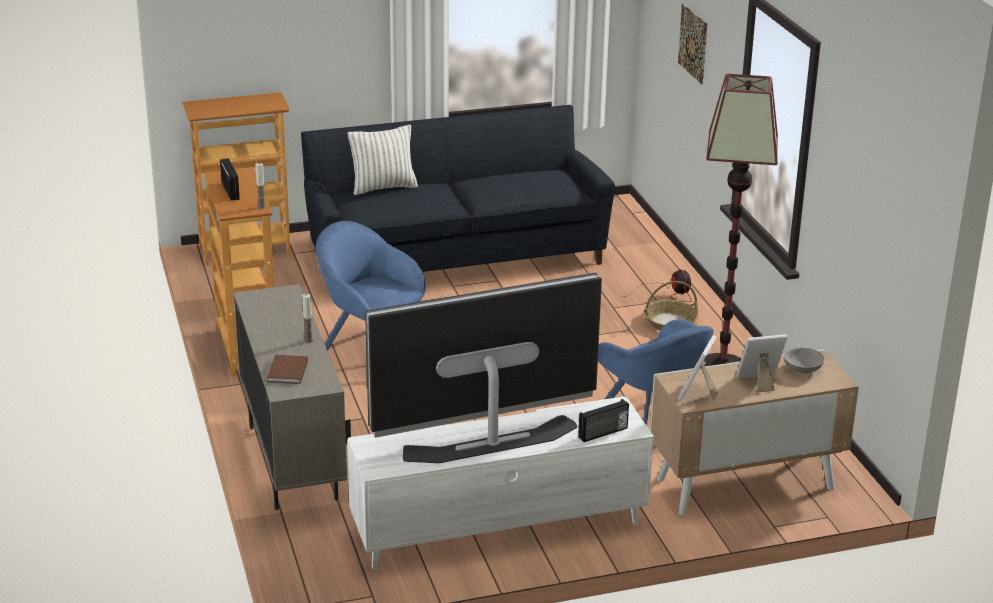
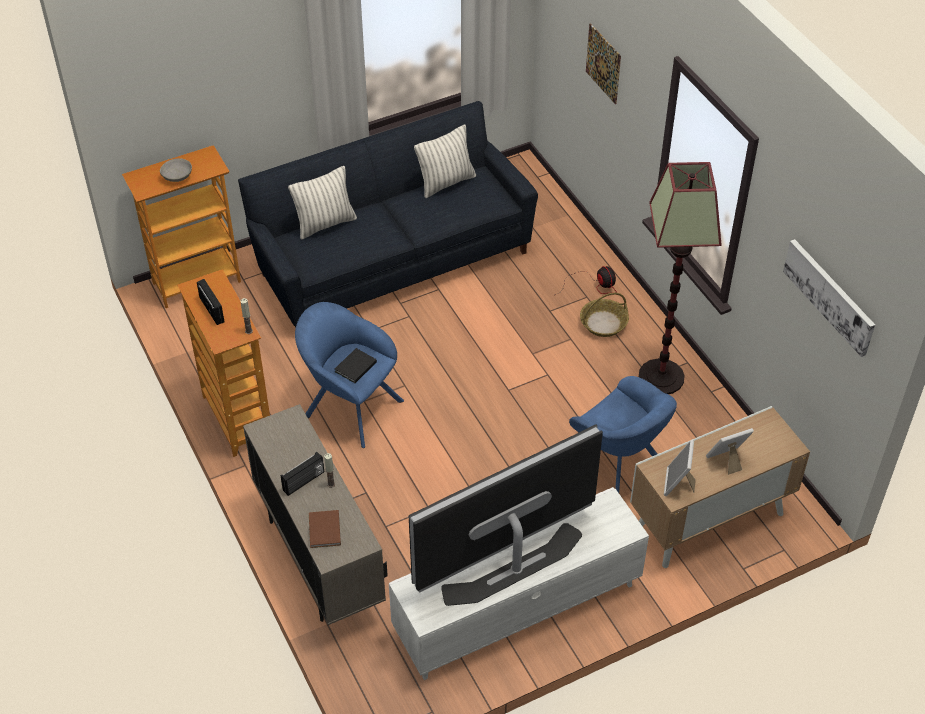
camera: 10 degrees left, 20 degrees up
(376, 291) = (354, 367): none -> black book
(521, 172) = (446, 182): none -> pillow
(603, 433) = (606, 539): radio -> radio (304, 481)
(803, 370) = (759, 437): grey bowl -> grey bowl (177, 177)
(882, 193) = (830, 296): none -> picture

